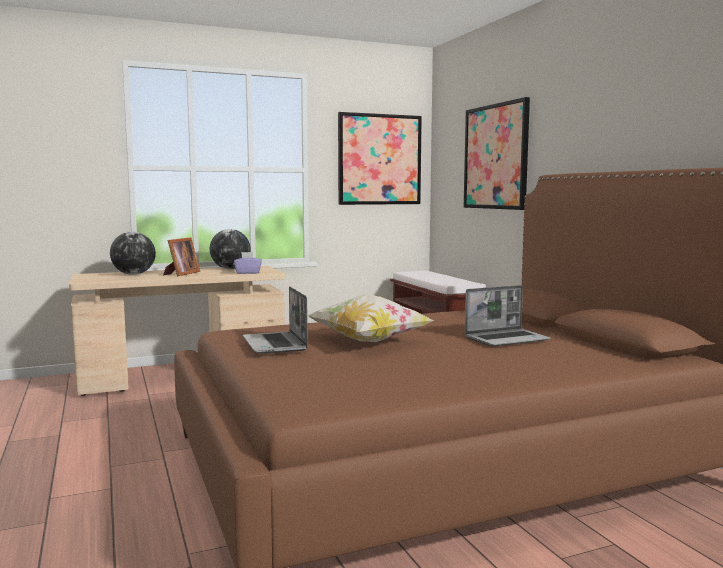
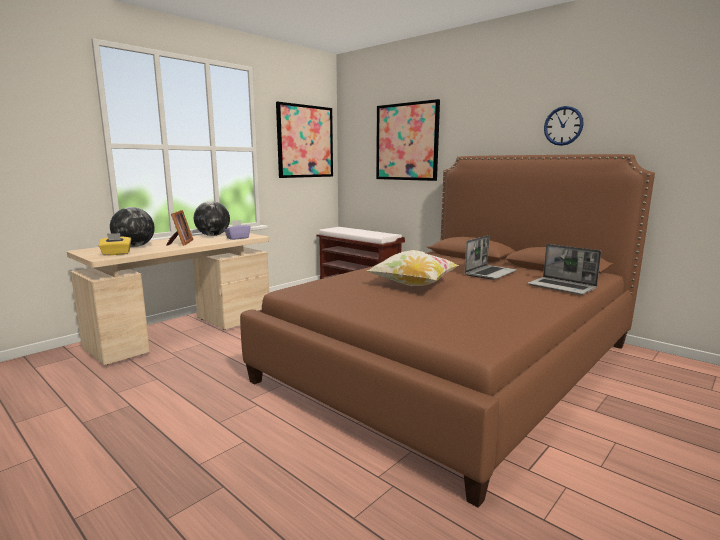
camera: 25 degrees left, 5 degrees up
(103, 279) = (116, 254): none -> yellow tissue box
(275, 344) = (358, 296): laptop -> laptop (562, 287)
(668, 126) = (563, 126): none -> wall clock

